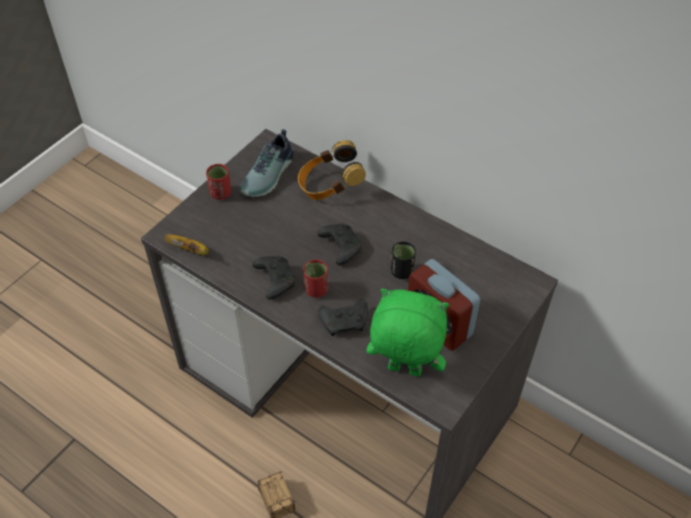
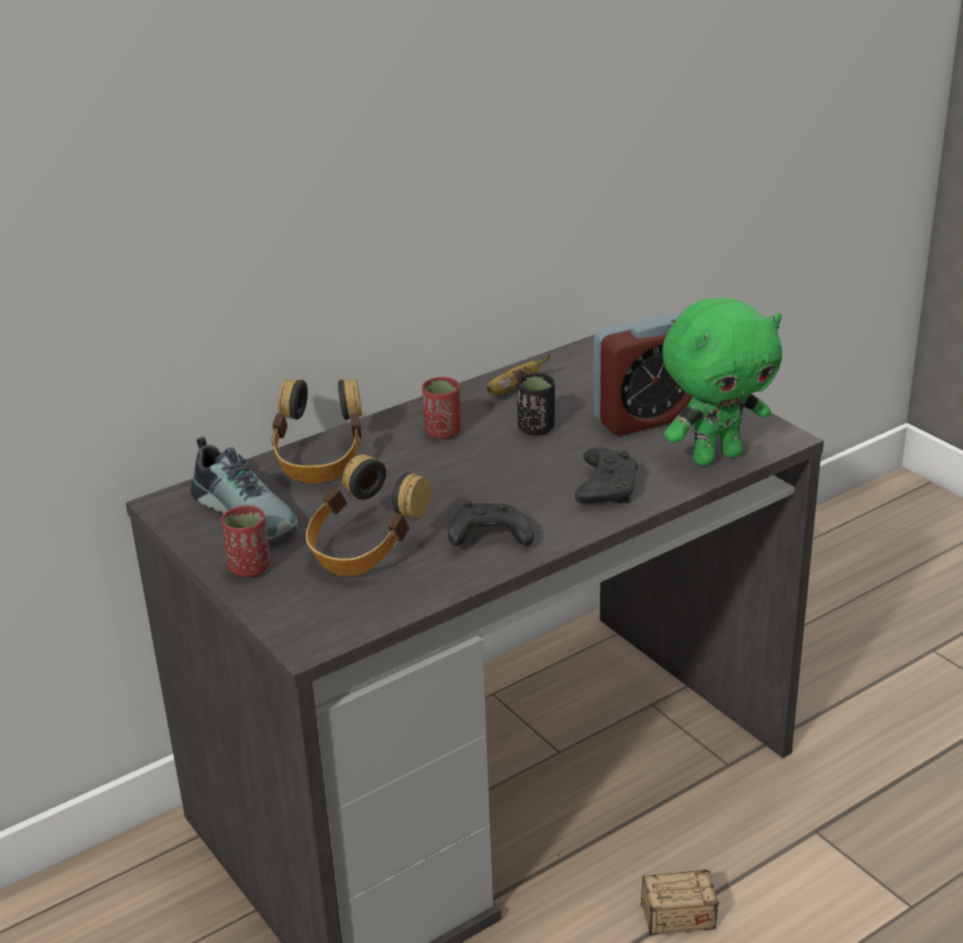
camera: 70 degrees left, 20 degrees down
(190, 250) = (366, 617): banana -> banana (513, 390)
(248, 232) = (365, 550): none -> headphones
(316, 289) = (530, 503): red cup -> red cup (443, 432)
(340, 247) = (456, 470): black game controller -> none
(403, 371) = (716, 456): green plush toy -> green plush toy turned 150 degrees counterclockwise

